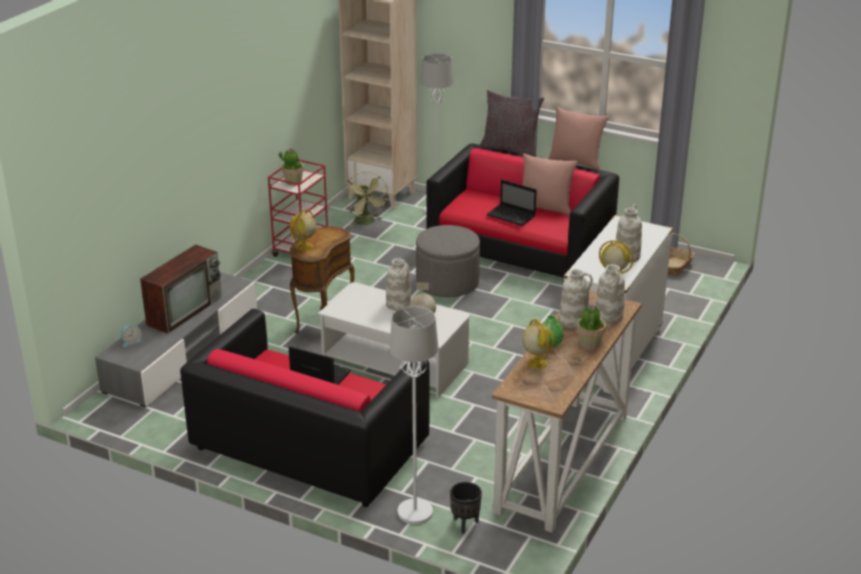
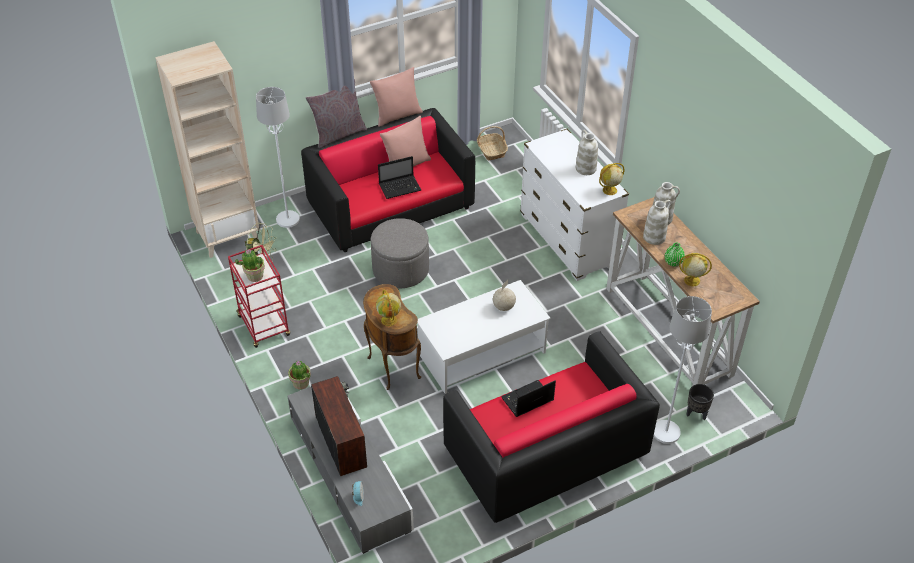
camera: 55 degrees left, 15 degrees up
(399, 304) = (473, 310): white vase -> none
(589, 344) = (687, 245): potted plant -> potted plant (301, 383)

